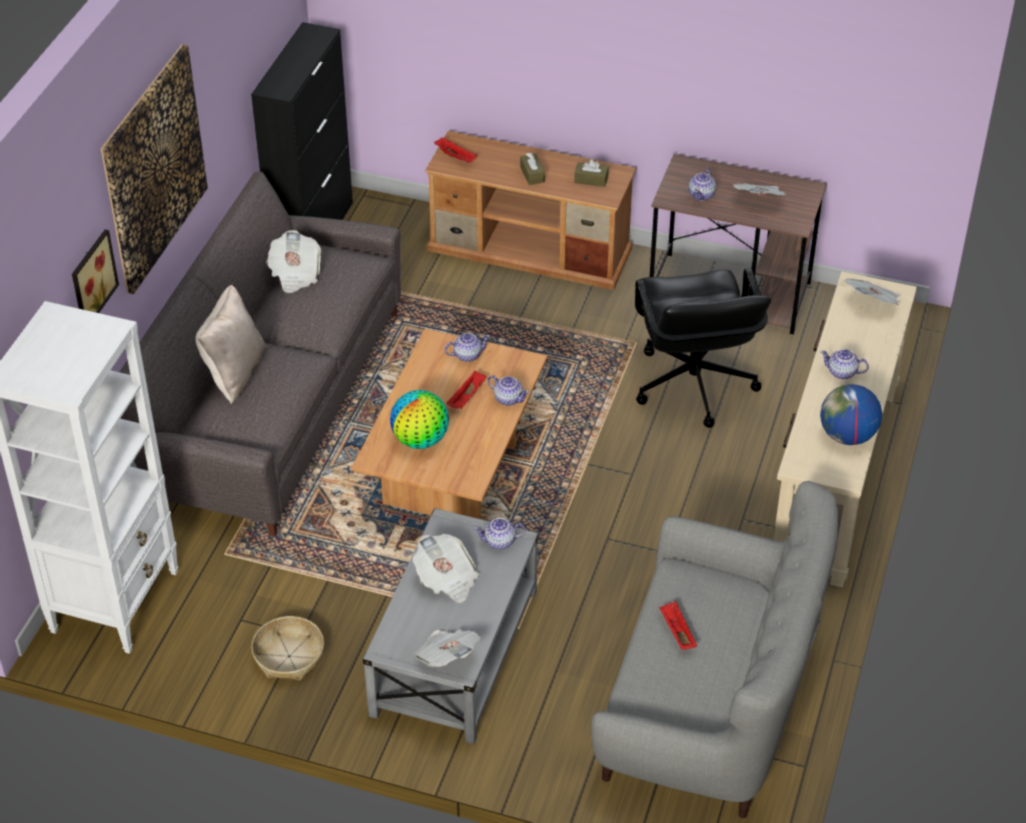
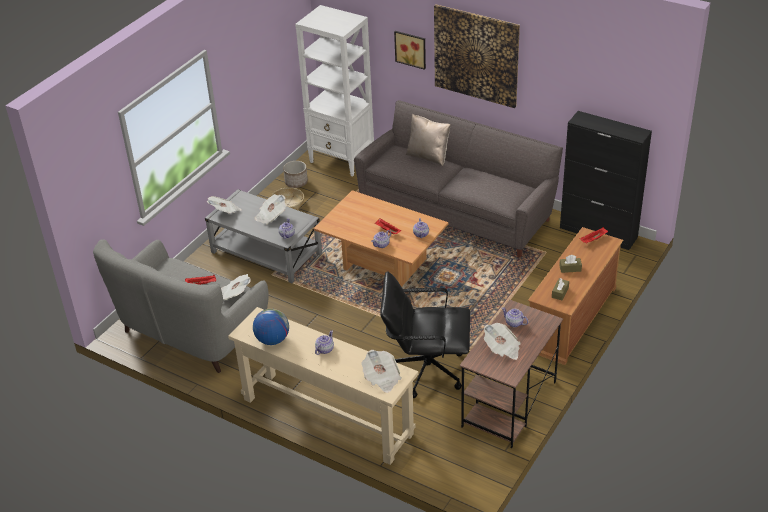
camera: 105 degrees right, 5 degrees down
(207, 660) = (296, 182): none -> planter
(295, 274) = (500, 178): newspaper -> newspaper (234, 294)
(420, 440) = (362, 212): globe -> none

